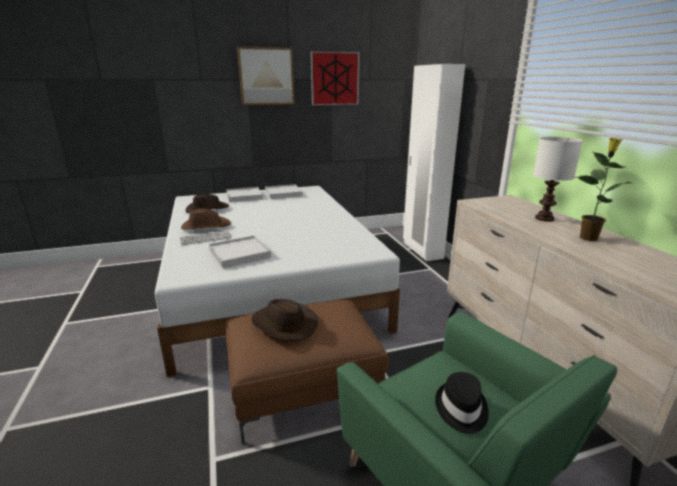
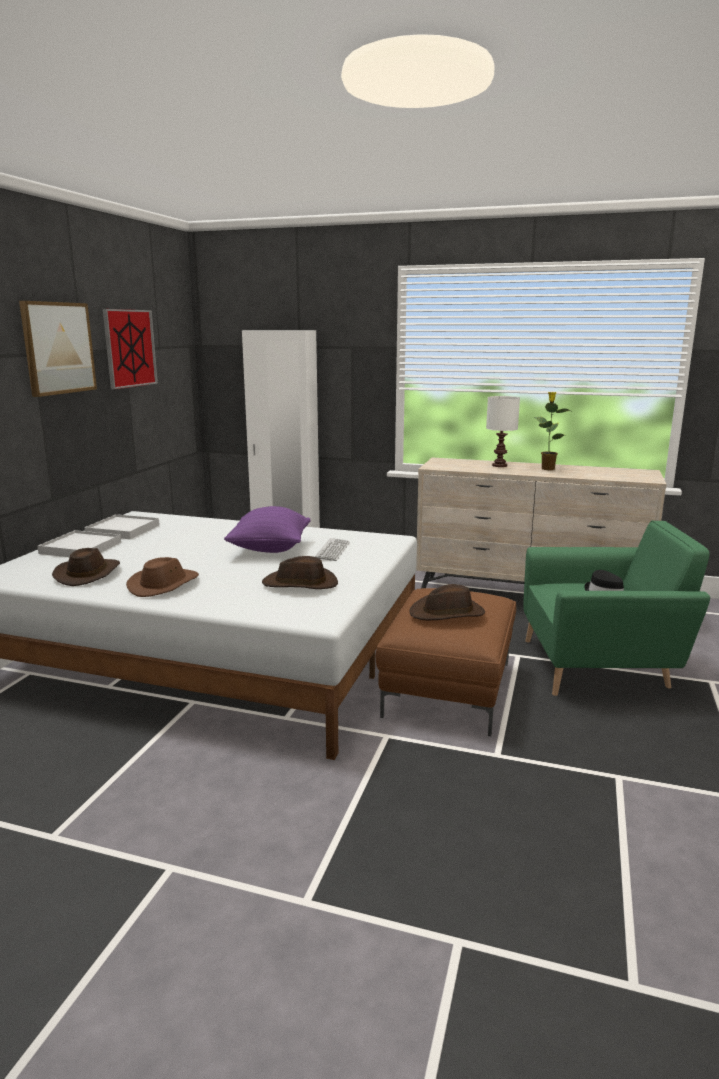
camera: 55 degrees left, 5 degrees down
(206, 239) = (215, 591): keyboard -> keyboard (333, 550)
(239, 254) = (300, 584): white tray -> brown hat
(297, 228) = (270, 549): none -> purple pillow

